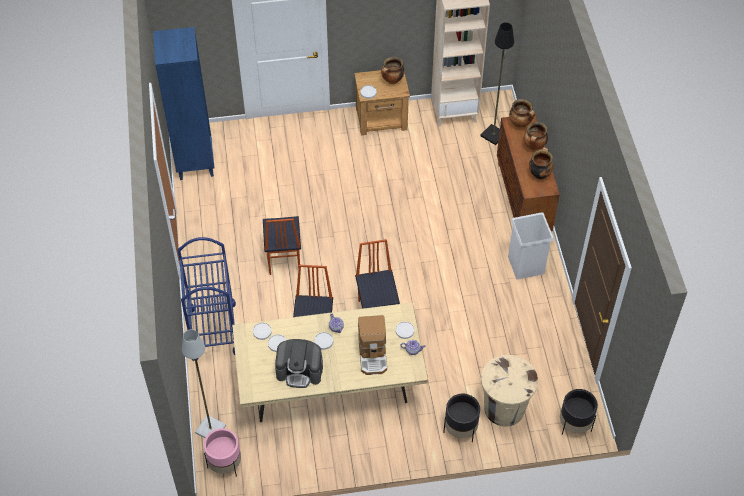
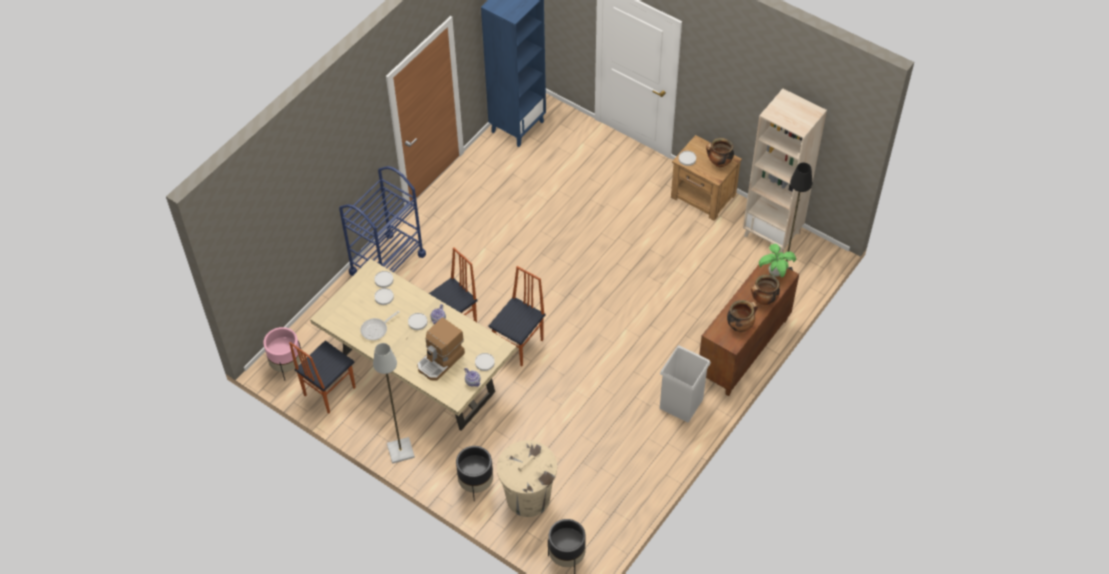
camera: 45 degrees right, 0 degrees up
(210, 429) = (305, 333): grey floor lamp -> grey floor lamp (400, 450)
(283, 260) = (496, 250): chair -> chair (328, 391)
(300, 370) = (376, 329): coffee machine -> frying pan
(520, 123) = (775, 273): cooking pot -> potted plant

